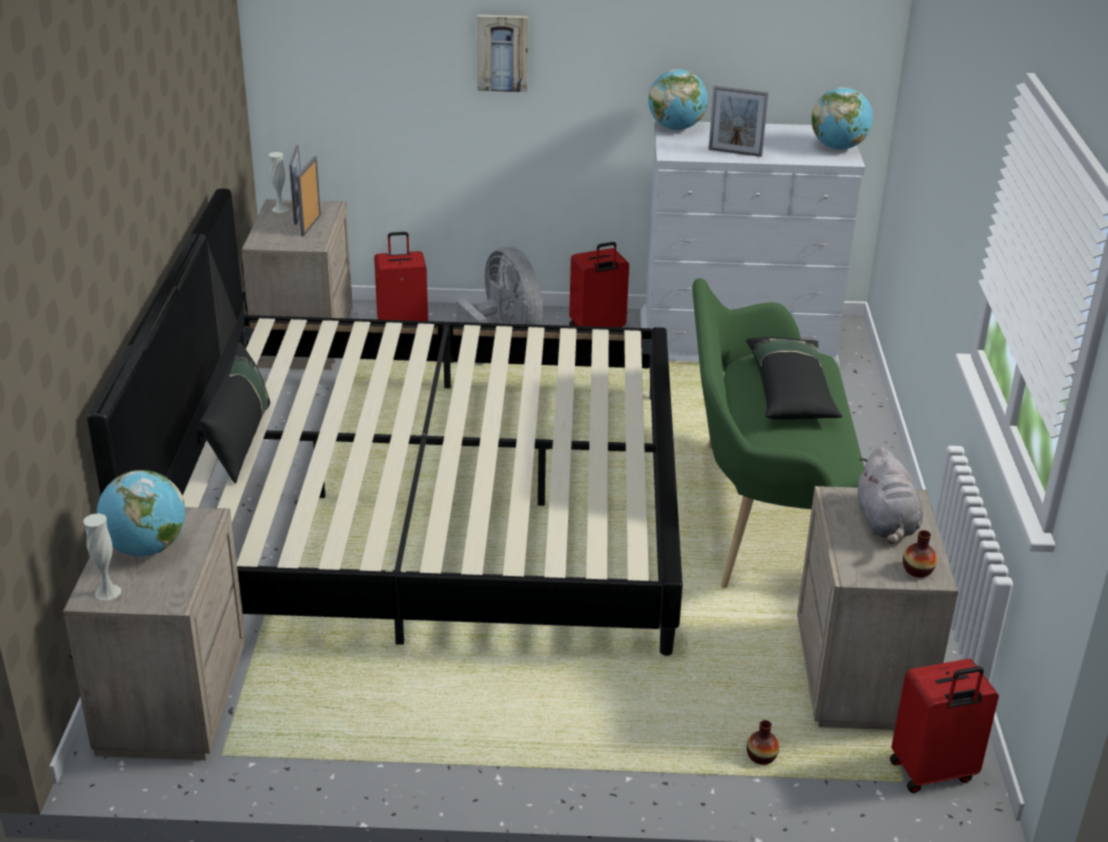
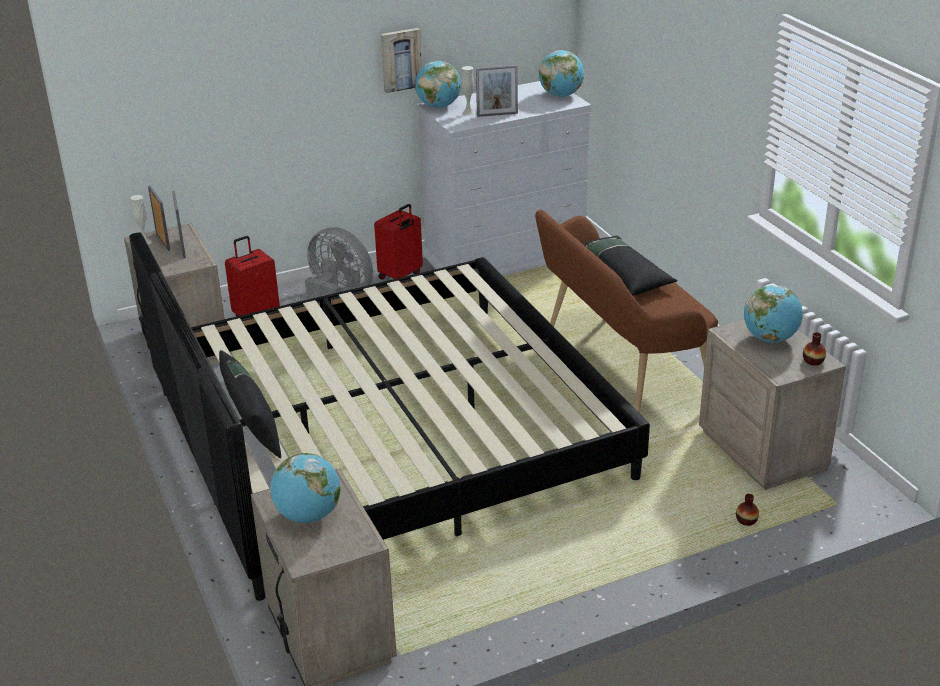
camera: 25 degrees left, 0 degrees up
(108, 592) = (312, 554): white vase -> white vase (468, 113)
(502, 52) = (295, 75): picture -> picture (400, 59)
(759, 514) = (618, 369): green bench -> brown bench
(886, 523) = (770, 338): grey plush toy -> globe
(933, 773) = (849, 493): red suitcase -> none

